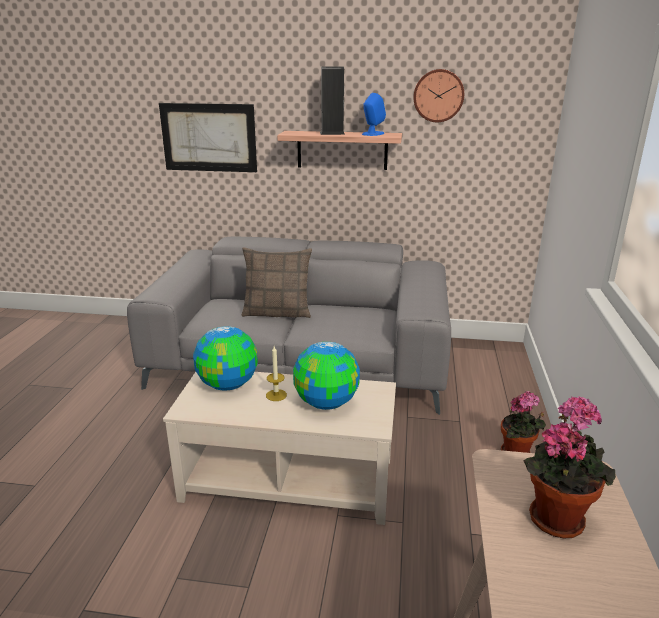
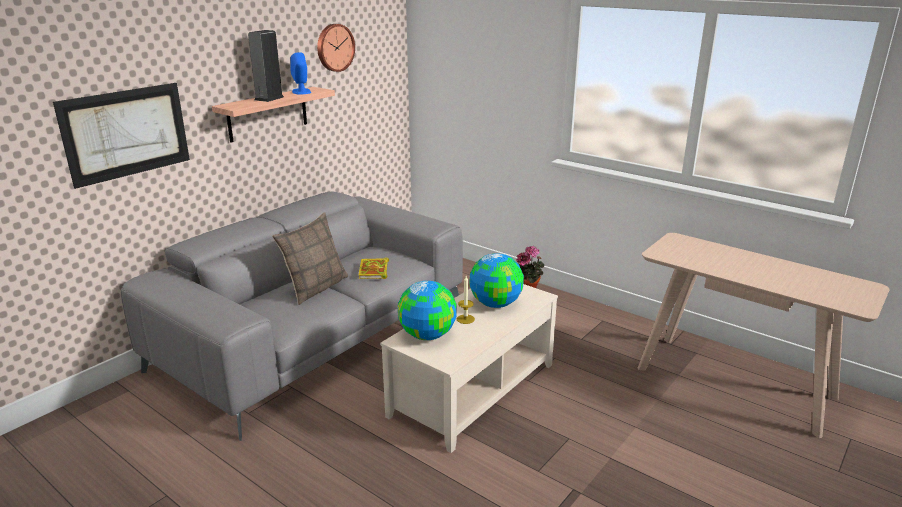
camera: 60 degrees left, 0 degrees up
(333, 324) = (374, 271): none -> book
(556, 516) = (703, 255): potted plant -> none

